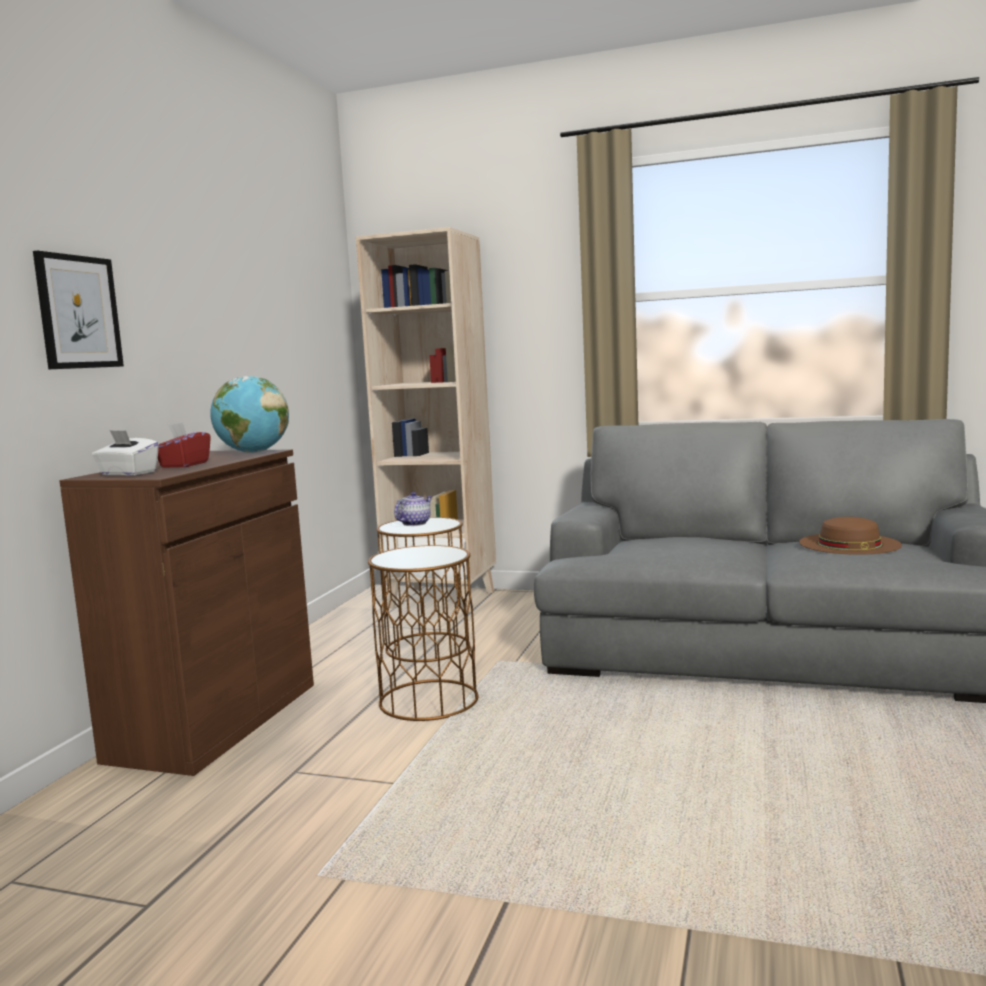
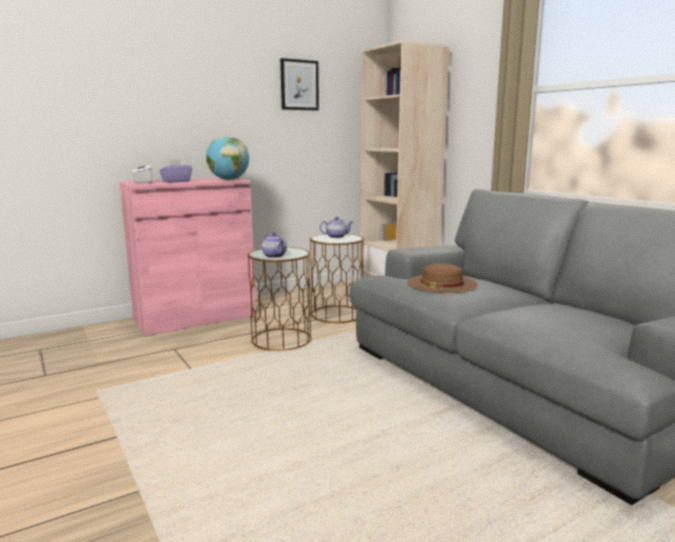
camera: 40 degrees right, 5 degrees up
(78, 312) = (145, 99): picture -> picture (299, 85)
(184, 465) = (176, 181): red tissue box -> purple tissue box
(215, 721) = (195, 317): brown cabinet -> pink cabinet
(432, 560) = (275, 256): none -> teapot
(849, 544) = (564, 314): brown hat -> brown hat (442, 283)

